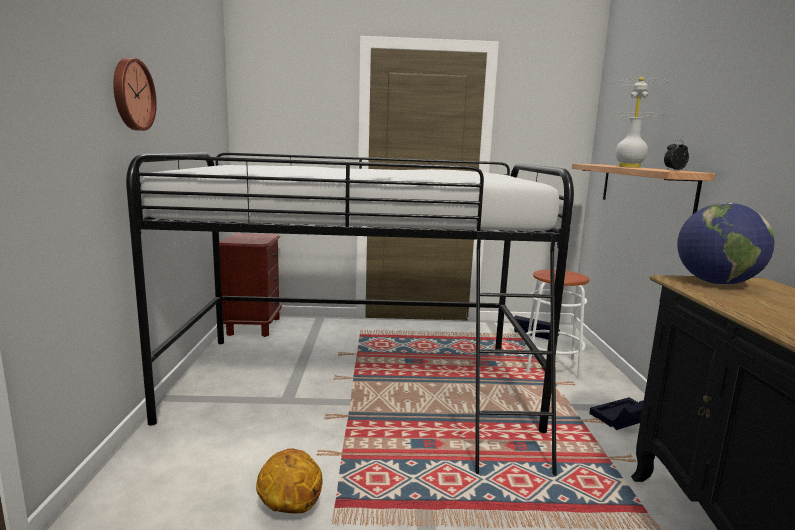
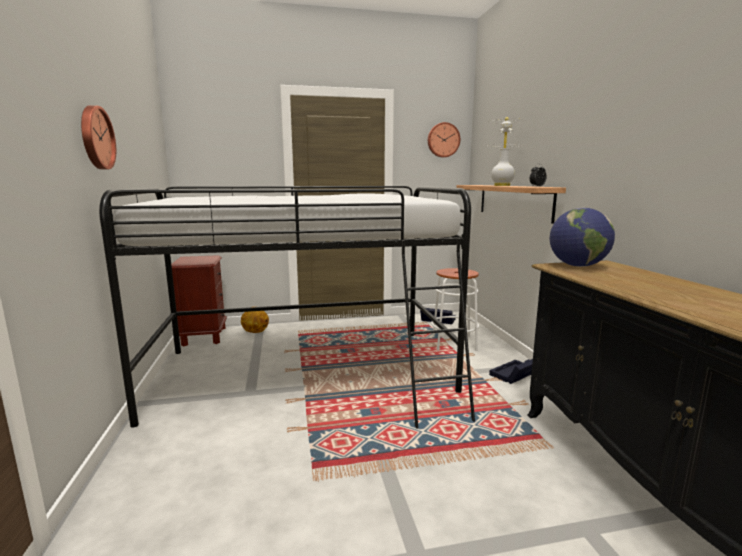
camera: 10 degrees left, 0 degrees up
(289, 508) = (275, 475): basketball -> basketball (255, 332)
(559, 105) = (443, 140): none -> wall clock

